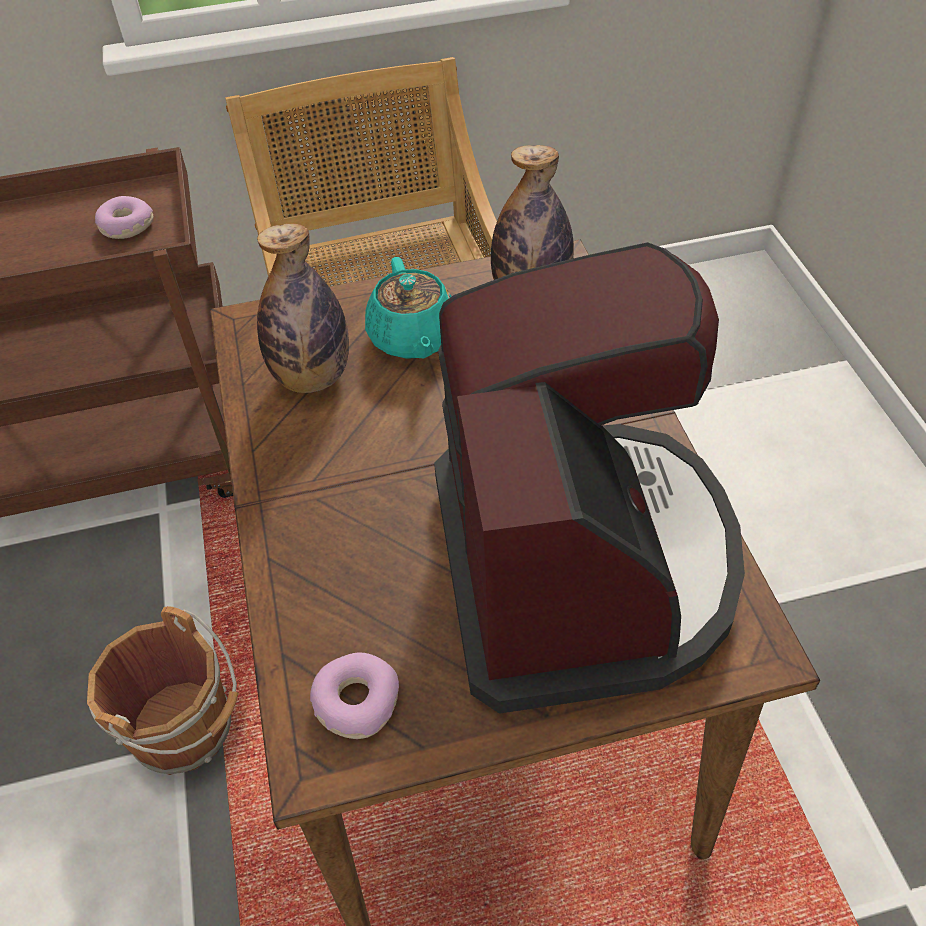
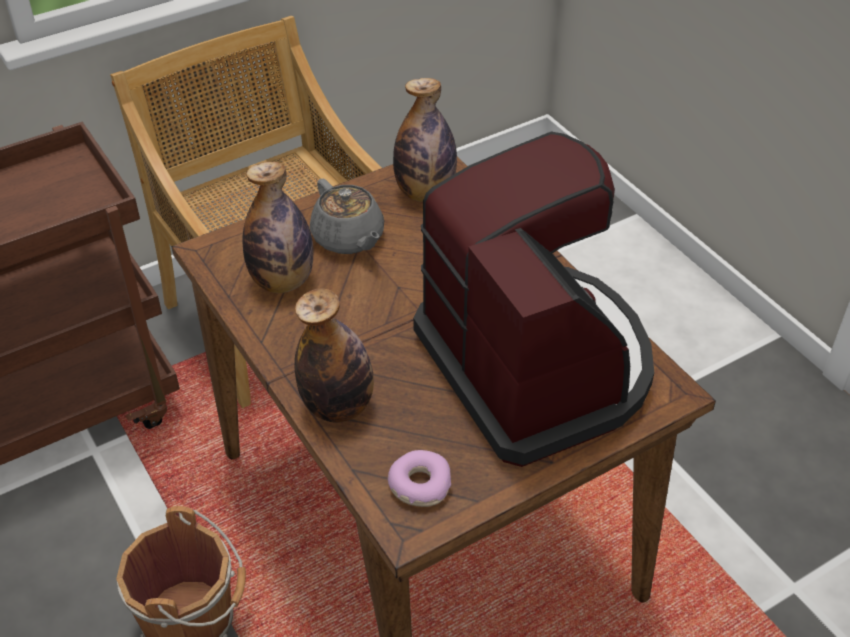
camera: 20 degrees left, 5 degrees down
(126, 226) = (59, 194): donut -> none
(303, 560) = (338, 406): none -> bottle
(413, 338) = (348, 238): turquoise teapot -> grey teapot

